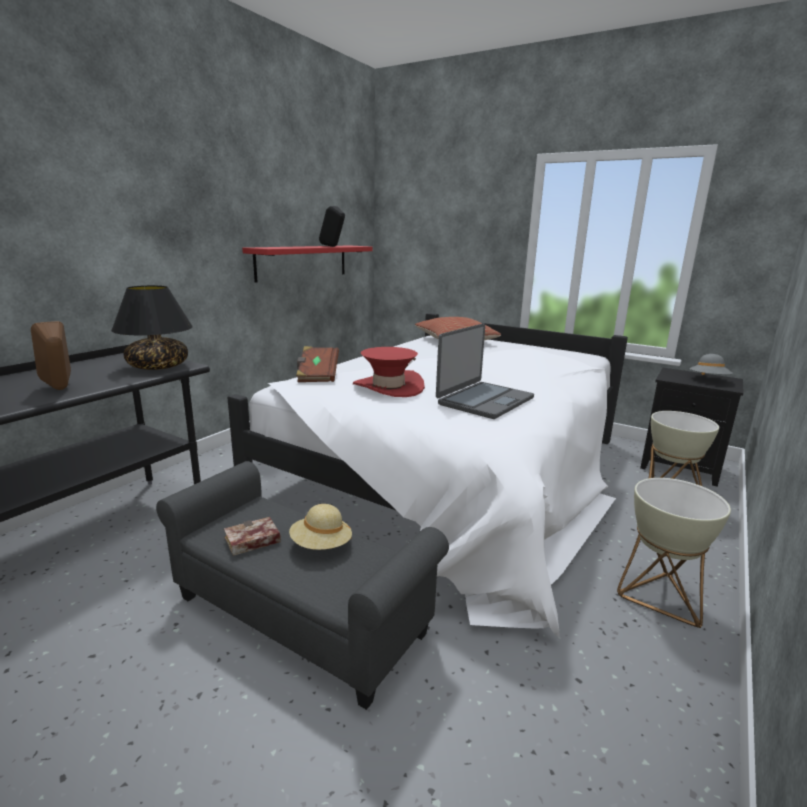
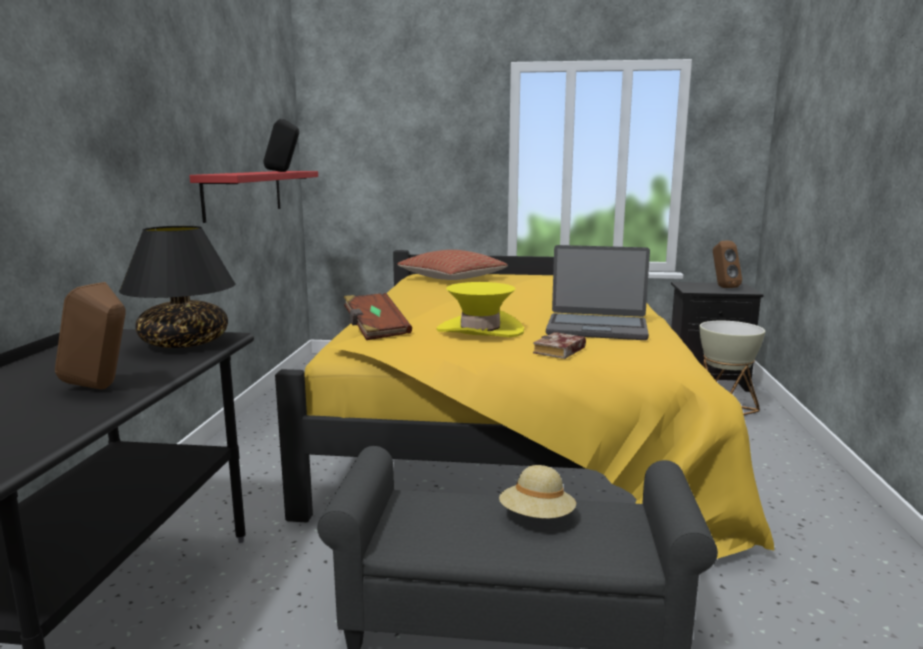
camera: 25 degrees left, 5 degrees down
(250, 542) = (456, 536): book -> book (560, 351)
(388, 387) = (480, 330): red hat -> yellow hat
(456, 473) = (515, 431): white bed -> yellow bed
(484, 401) = (596, 328): laptop -> laptop turned 90 degrees clockwise
(658, 597) = (800, 495): planter -> none
(708, 380) = (722, 287): grey hat -> brown speaker

